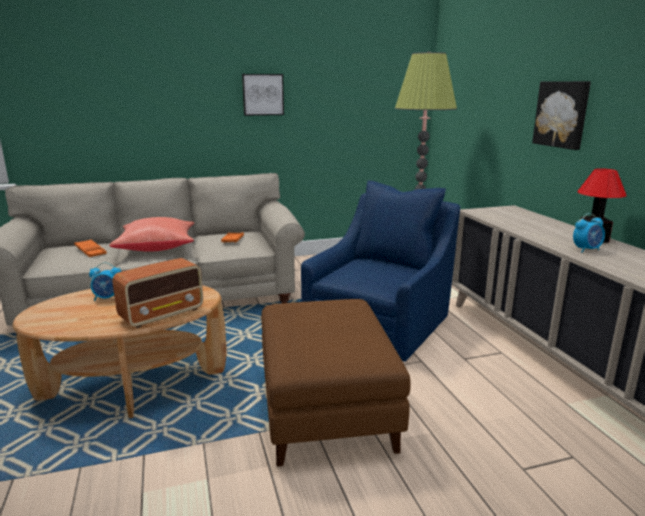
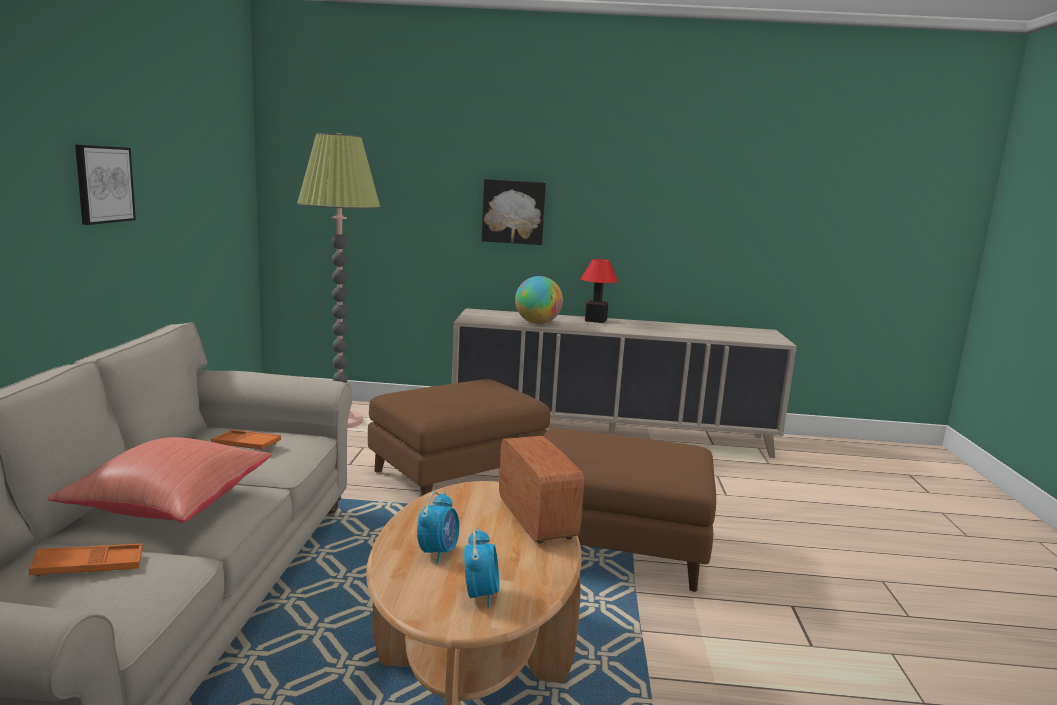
camera: 70 degrees left, 5 degrees down
(381, 324) = (458, 475): blue armchair -> brown ottoman
(518, 226) = (537, 323): none -> globe
(586, 250) = (619, 327): alarm clock -> alarm clock (480, 595)

